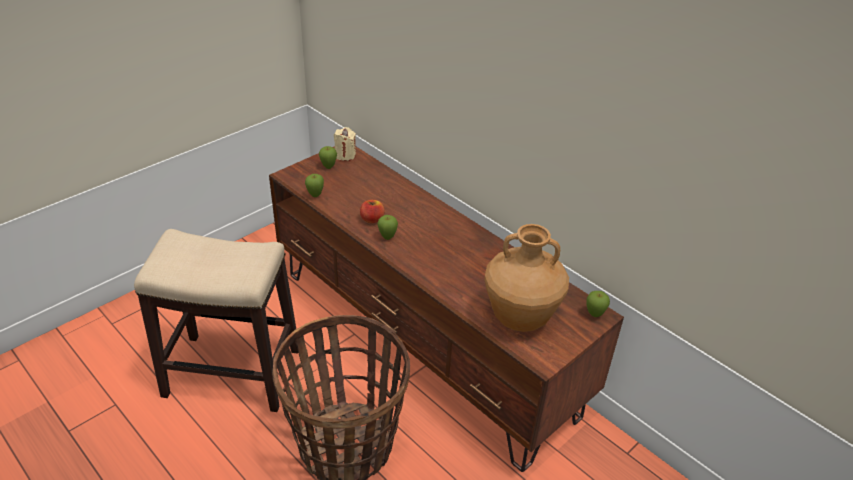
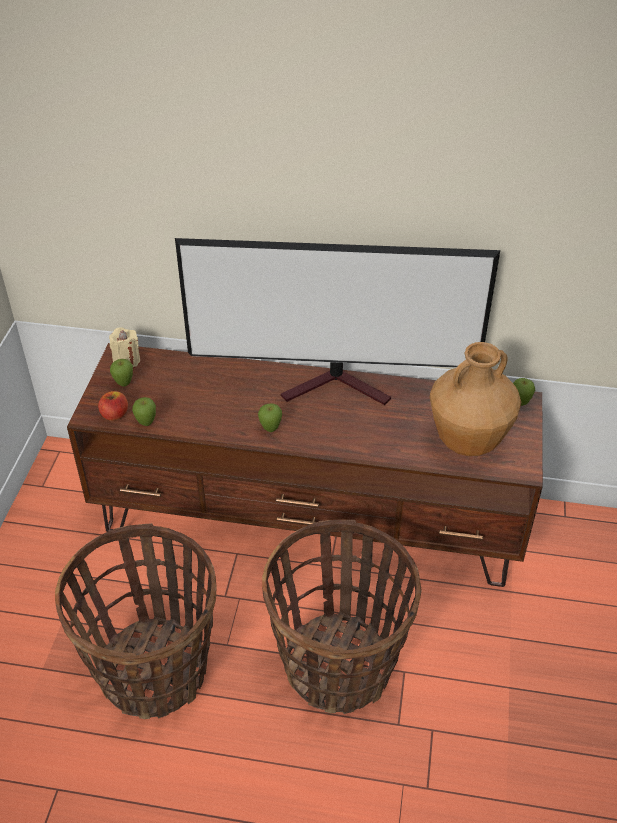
camera: 35 degrees left, 5 degrees up
(234, 372) = (154, 670): stool -> basket
(372, 219) = (234, 418): apple -> apple (114, 414)
(466, 235) = (339, 386): none -> television

